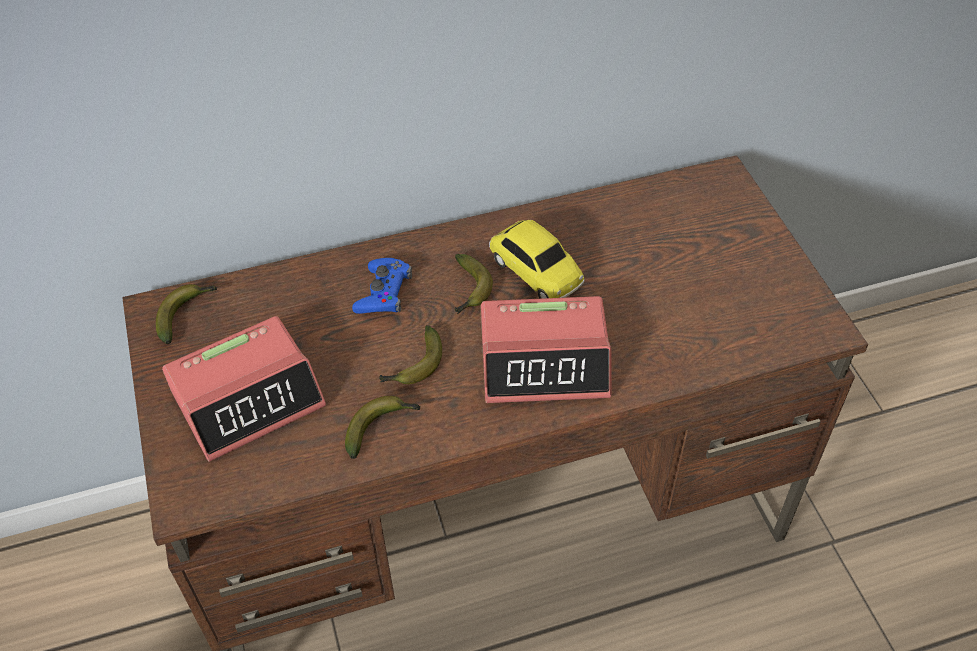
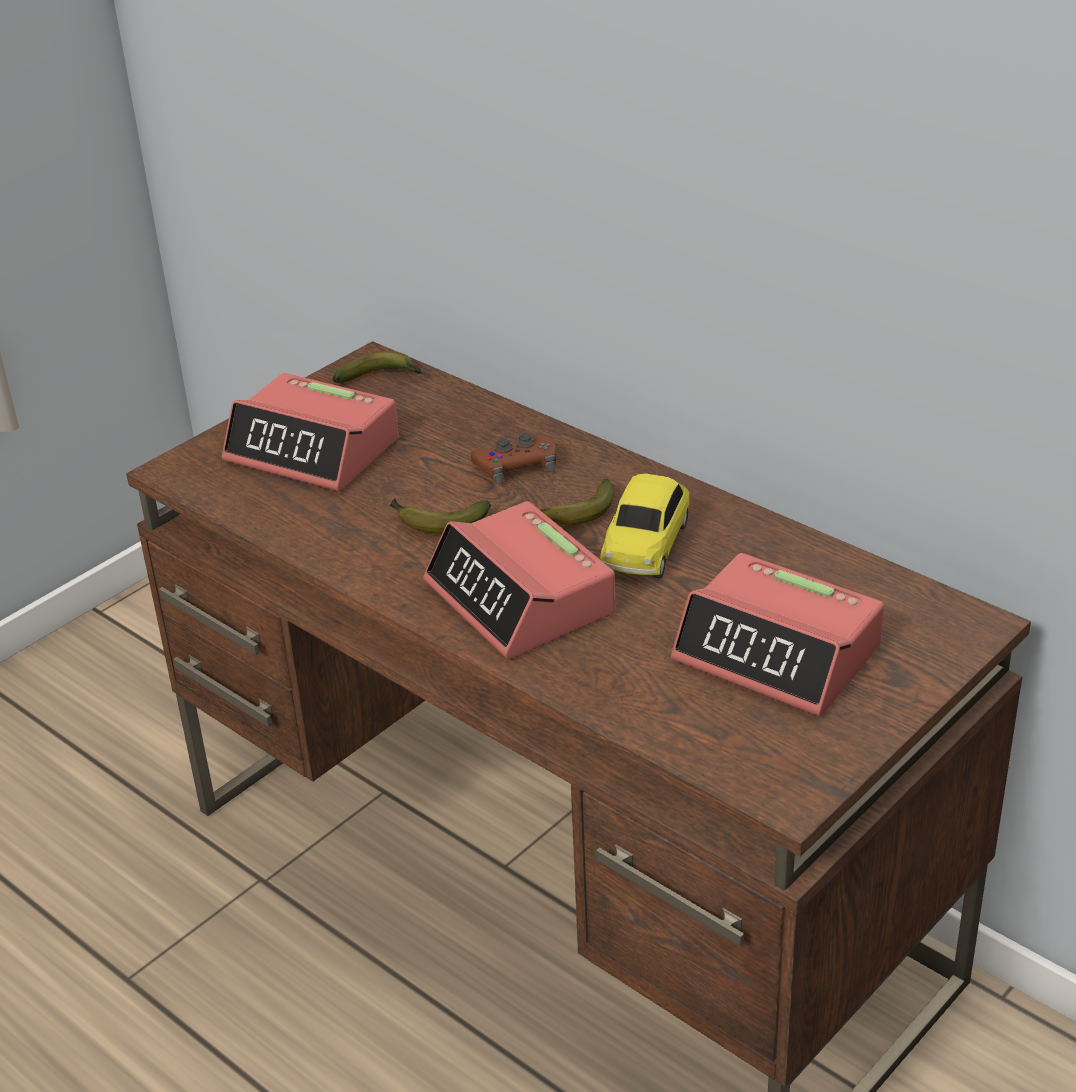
camera: 60 degrees right, 15 degrees down
(381, 427) = (342, 534): banana -> none
(384, 292) = (516, 466): blue game controller -> brown game controller
(695, 268) = (778, 654): none -> alarm clock

